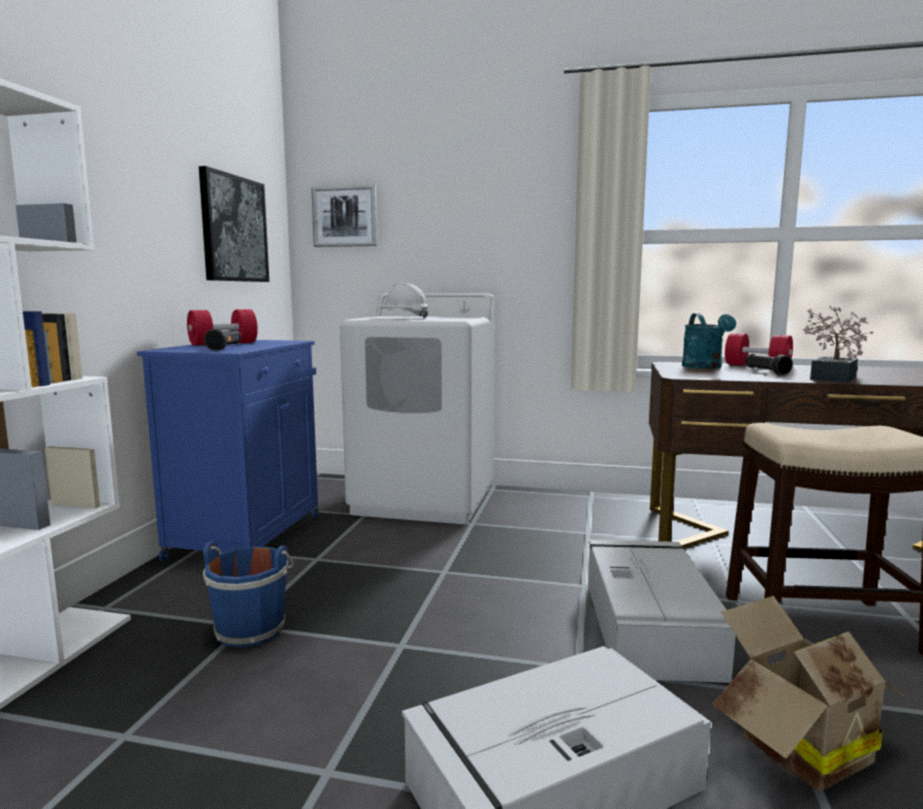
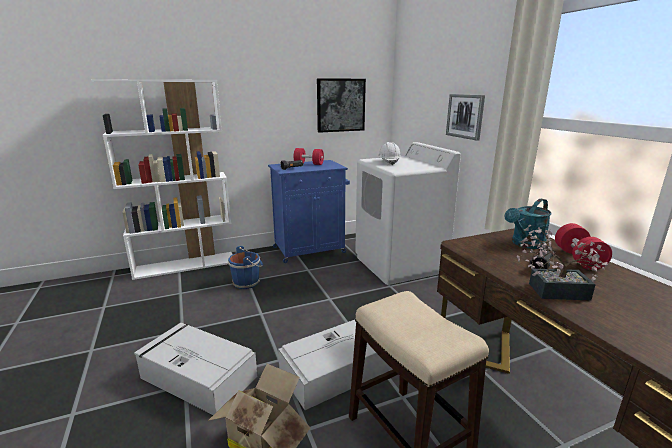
camera: 55 degrees right, 10 degrees up
(345, 216) = (410, 93): picture -> picture (465, 116)

